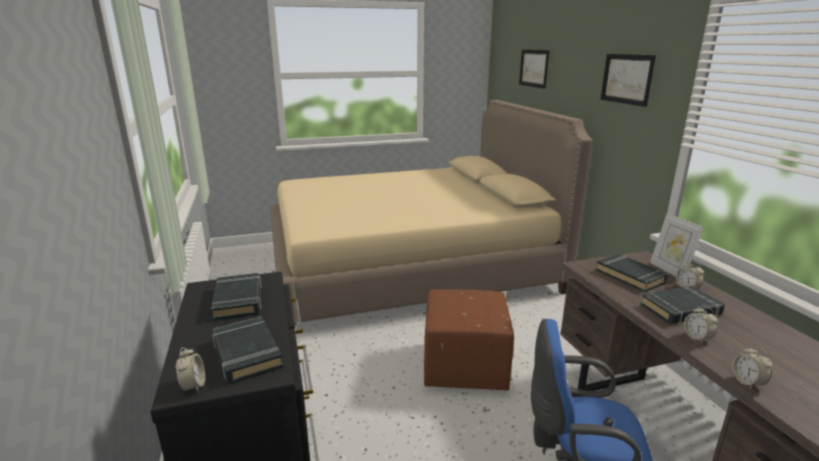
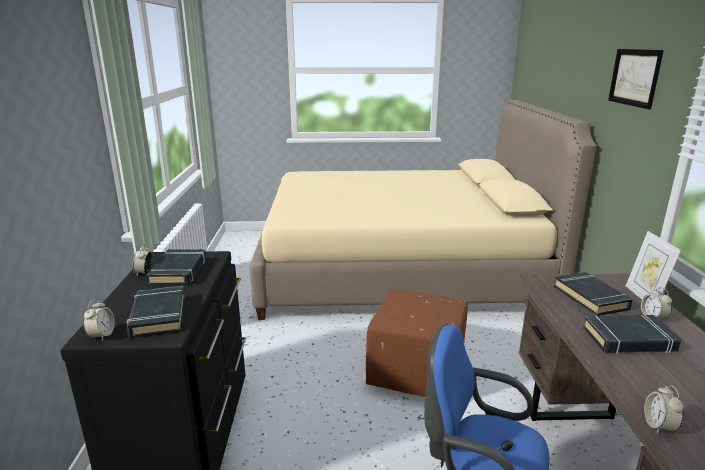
camera: 15 degrees right, 0 degrees up
(534, 68) = (552, 65): picture -> none
(697, 337) = (628, 371): alarm clock -> alarm clock (144, 272)

